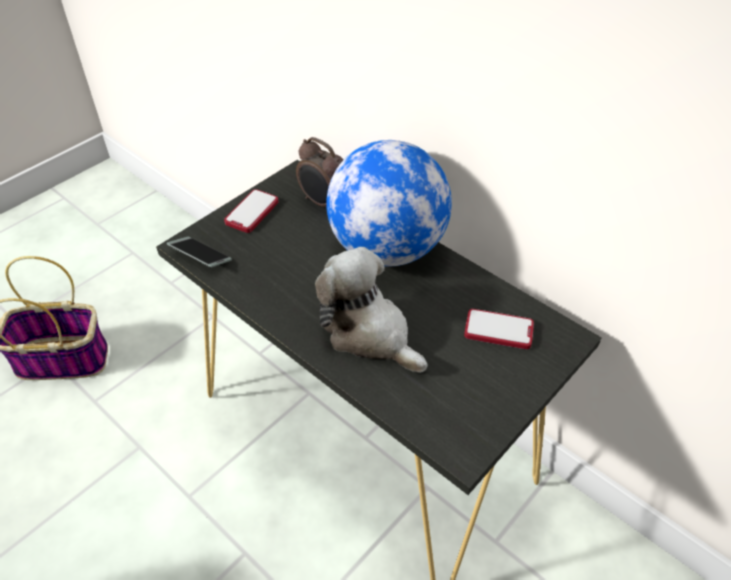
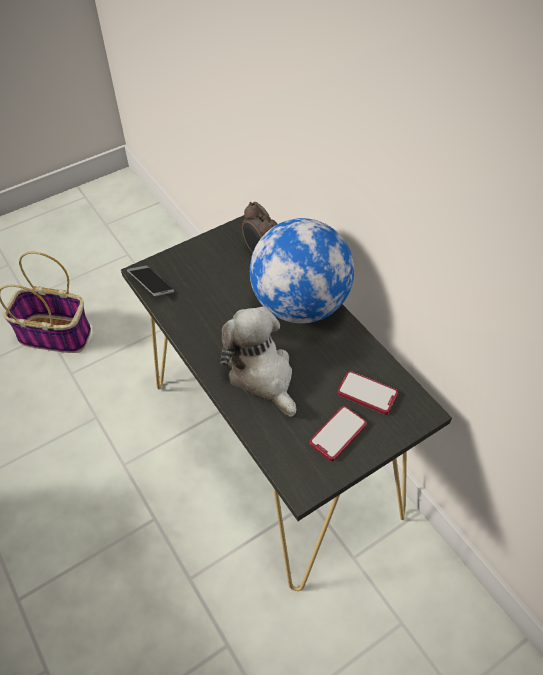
camera: 15 degrees right, 5 degrees up
(252, 212) = (202, 253): phone -> phone (338, 434)

